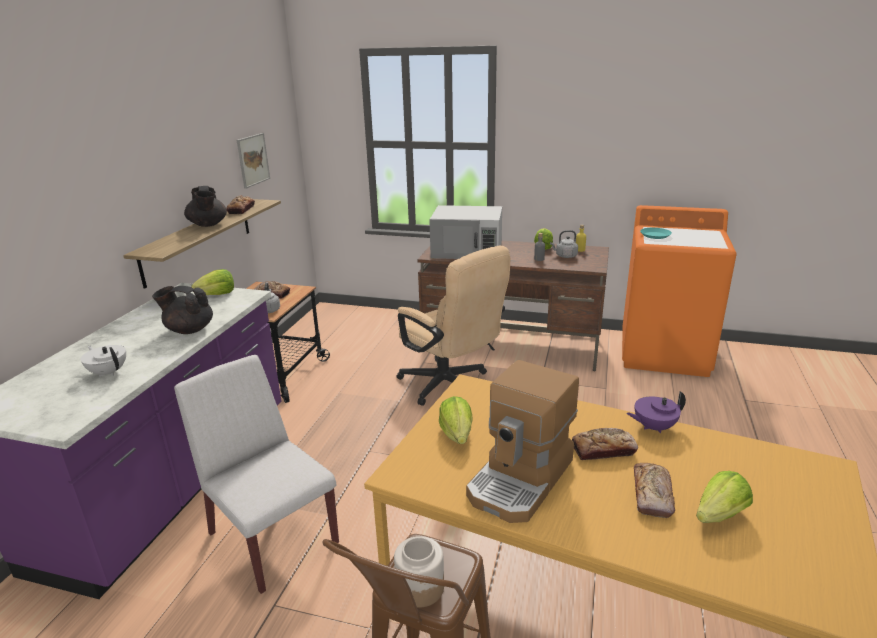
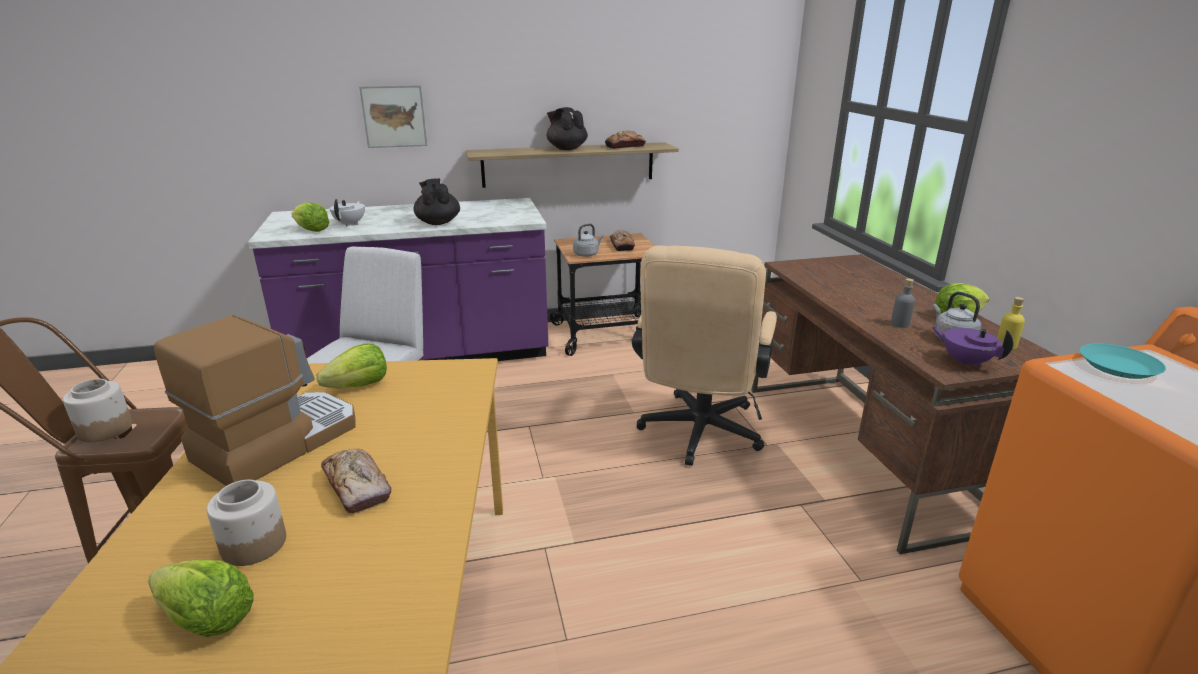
camera: 60 degrees right, 0 degrees up
(208, 225) = (566, 148): black teapot -> black teapot turned 105 degrees clockwise
(217, 295) = (516, 212): lettuce -> lettuce (311, 230)
(253, 160) = (685, 100): picture -> picture (394, 116)
(467, 250) = (845, 277): white microwave -> none
(521, 479) = (277, 441): coffee machine -> coffee machine turned 120 degrees clockwise
(652, 495) = (253, 545): bread -> jar
(653, 427) = (436, 522): purple teapot -> purple teapot (965, 362)

